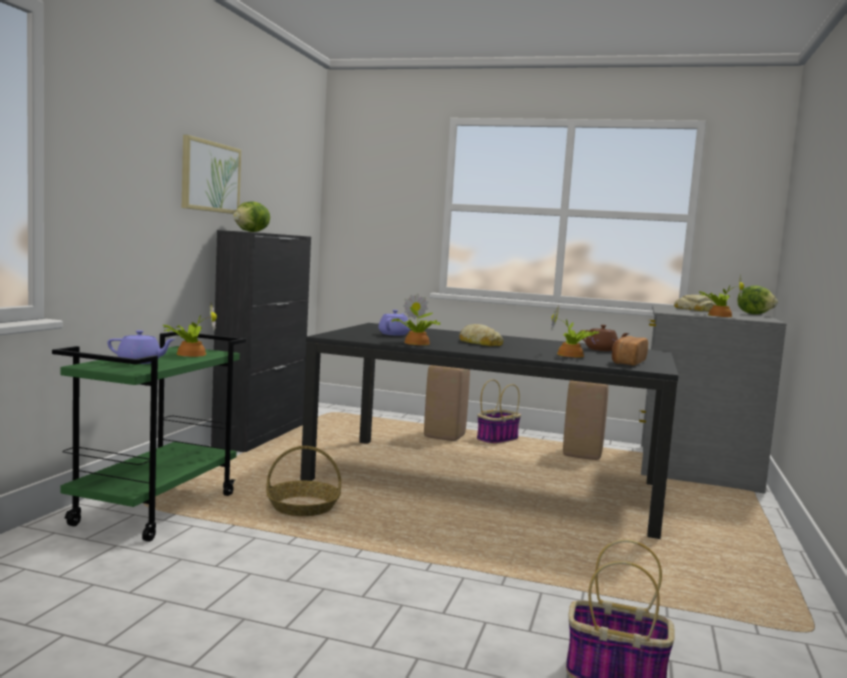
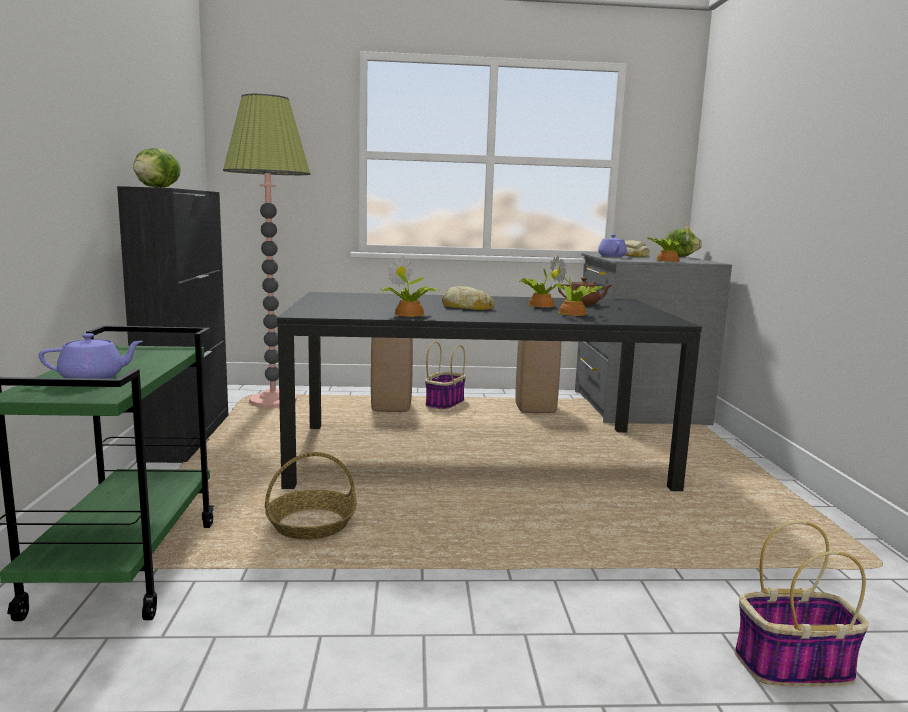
camera: 20 degrees left, 5 degrees up
(190, 354) = (143, 356): potted plant -> potted plant (539, 305)
(210, 177) = (101, 114): picture -> none
(347, 419) = (273, 402): none -> floor lamp
(394, 334) = (364, 304): purple teapot -> purple teapot (611, 256)
(627, 362) = (634, 316): bread -> none

